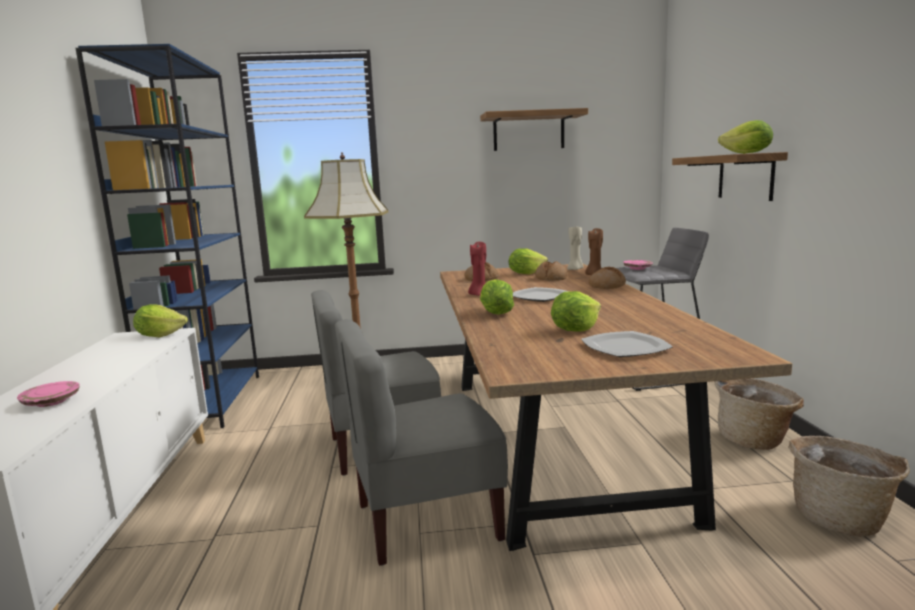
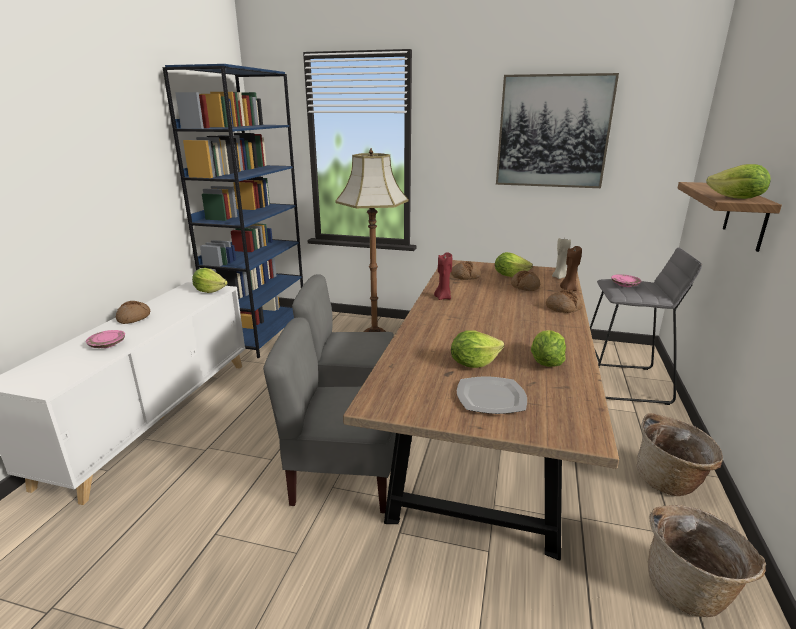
camera: 20 degrees right, 10 degrees up
(67, 373) = (134, 318): none -> bread
(496, 313) = (432, 326): lettuce -> lettuce (546, 362)
(528, 131) = (553, 132): shelf -> picture
(540, 297) = (490, 311): plate -> none

